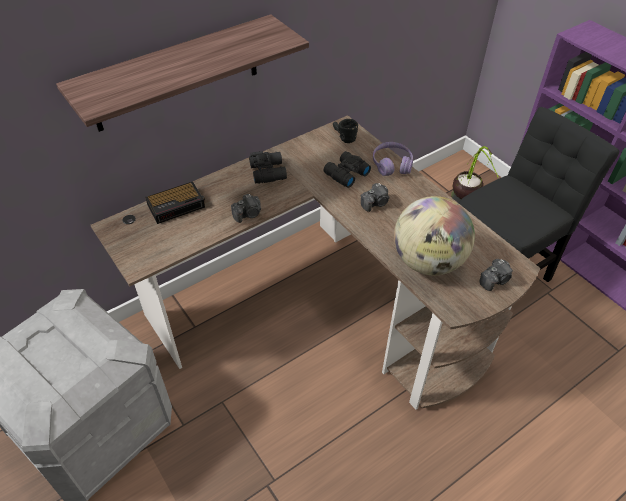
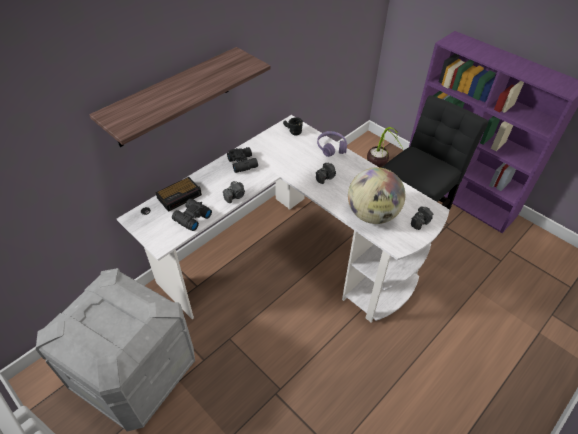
camera: 10 degrees left, 0 degrees up
(324, 306) = (290, 257): brown desk -> white desk
(345, 174) = (299, 158): black binoculars -> black binoculars (191, 218)

